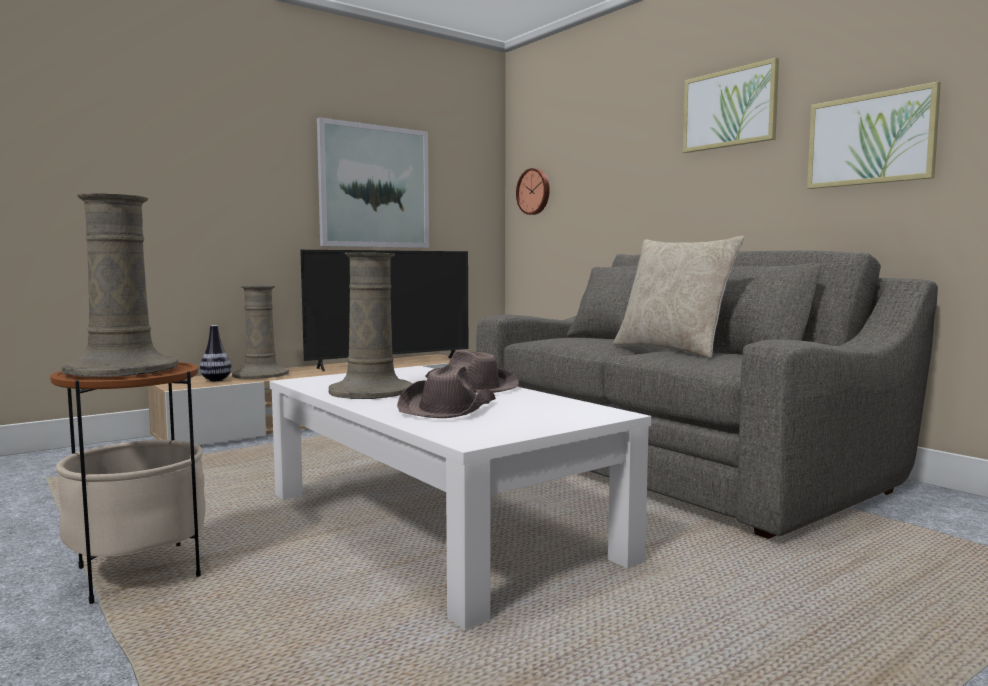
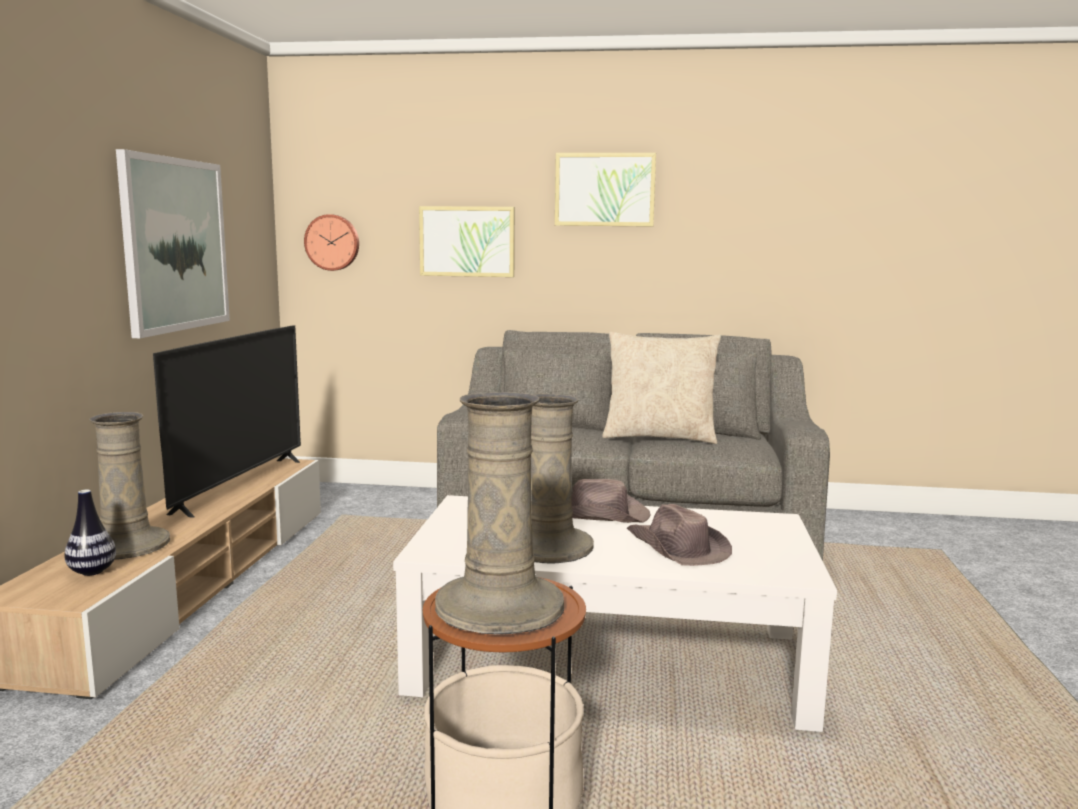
camera: 45 degrees left, 5 degrees up
(870, 139) = (739, 239): picture -> picture (467, 241)

